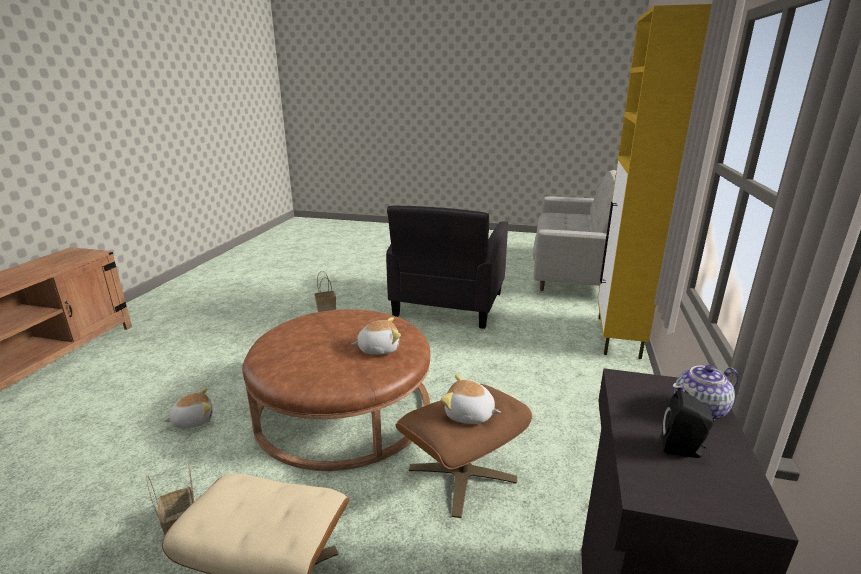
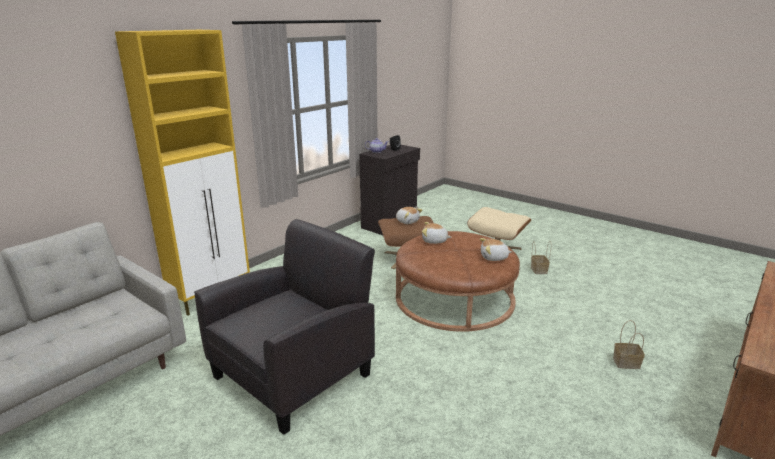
camera: 155 degrees left, 0 degrees up
(193, 420) = (556, 313): plush toy -> plush toy (494, 258)
(326, 307) = (441, 416): basket -> basket (625, 363)

